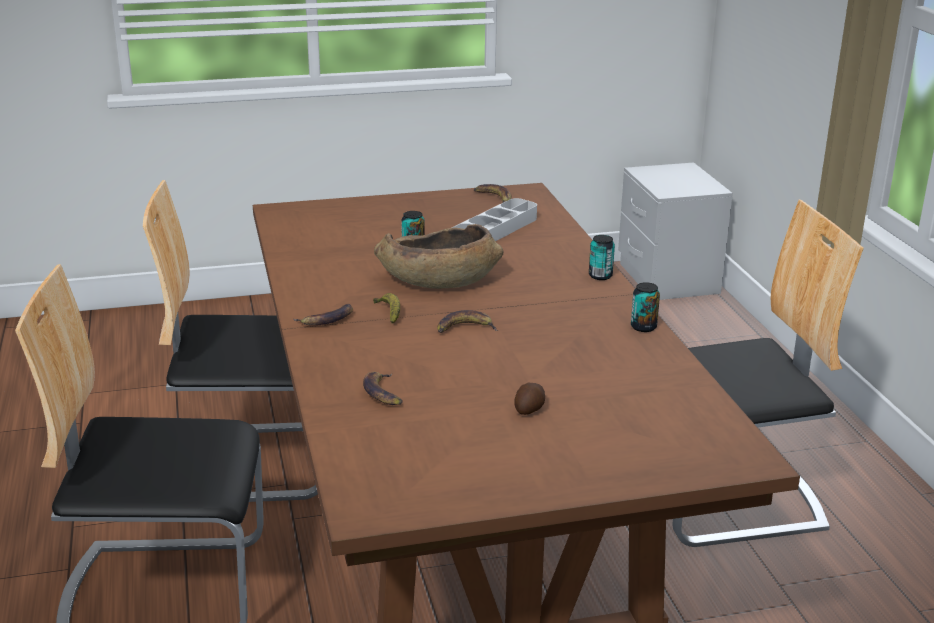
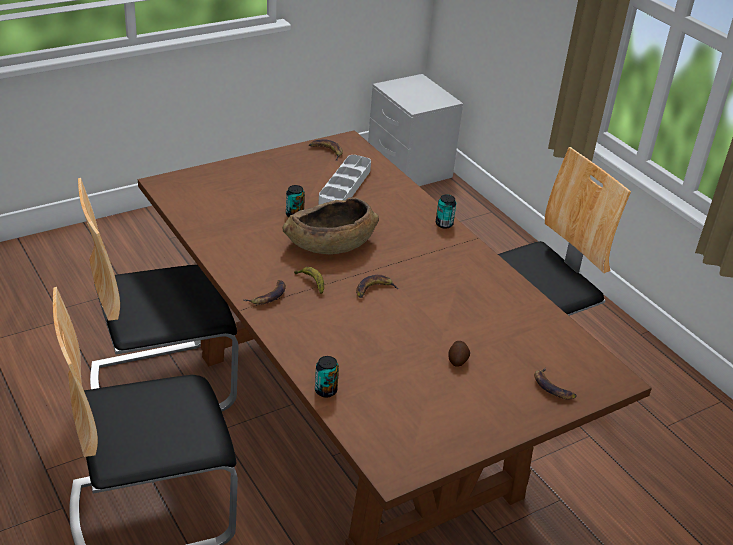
camera: 20 degrees left, 10 degrees up
(383, 393) = (349, 362): banana -> banana (552, 387)
(643, 327) = (496, 270): can -> can (325, 391)

